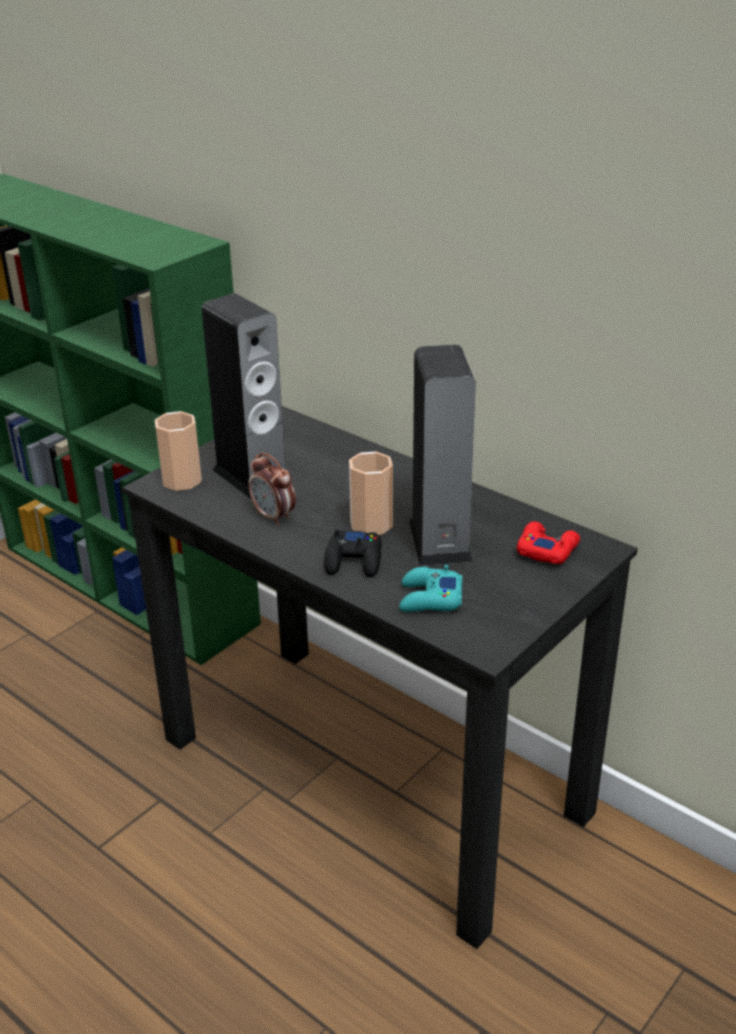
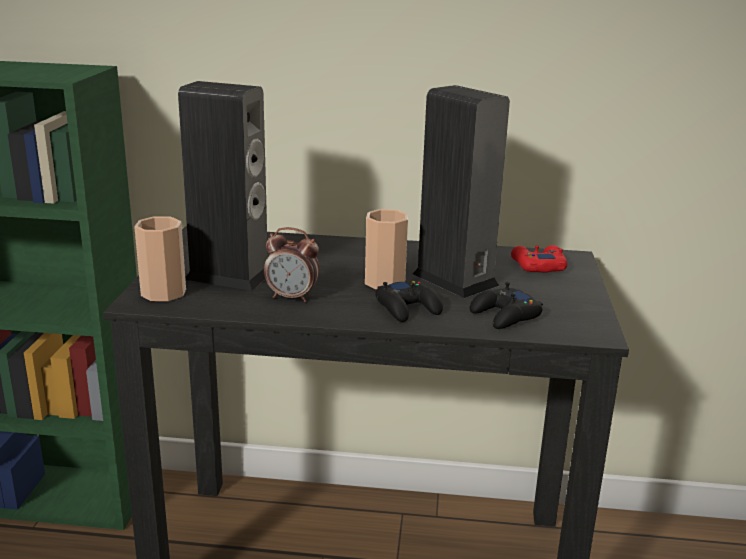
camera: 35 degrees left, 10 degrees down
(429, 599) = (505, 316): turquoise game controller -> black game controller

